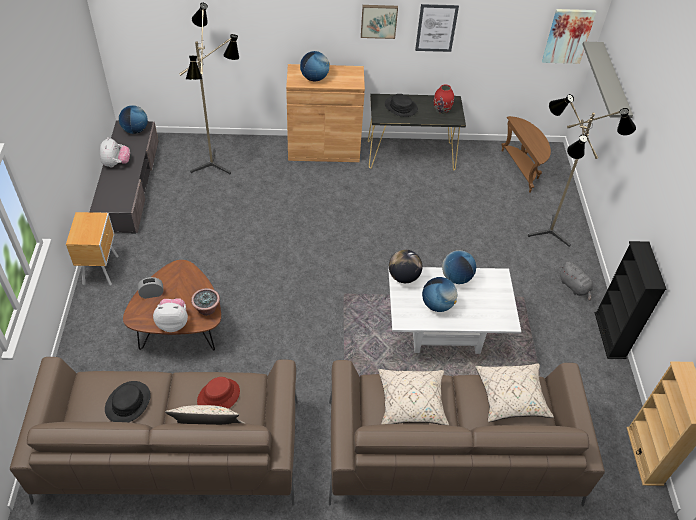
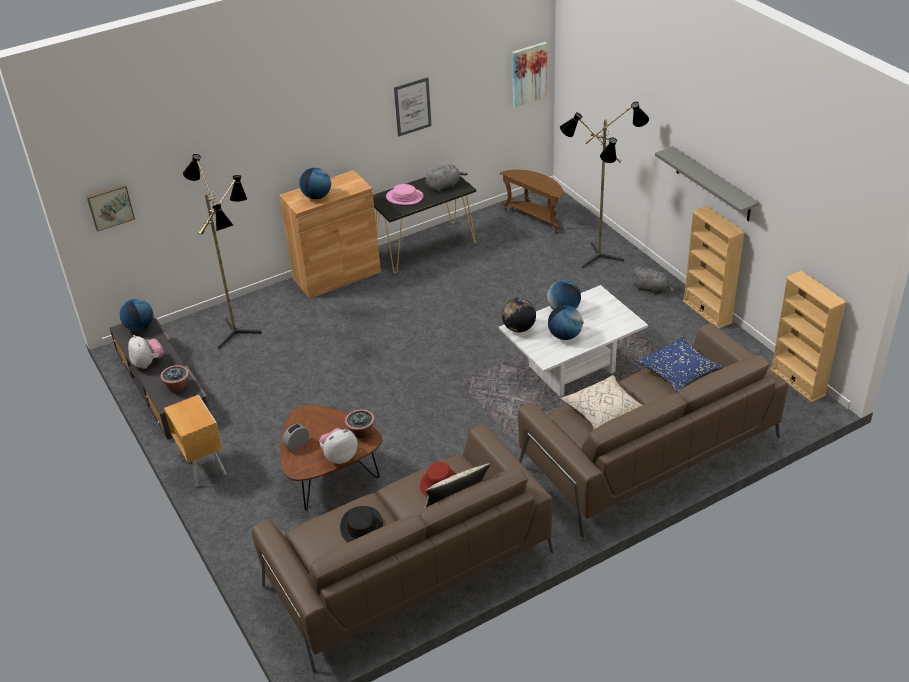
camera: 25 degrees left, 10 degrees down
(119, 194) = (177, 387): none -> potted plant
(378, 20) = (358, 117): picture -> picture (110, 206)
(400, 107) = (404, 197): black hat -> pink hat
(442, 110) = (444, 185): red vase -> grey plush toy
(511, 397) = (678, 372): beige pillow -> blue pillow
(610, 335) = (707, 311): black bookcase -> beige bookcase
(613, 86) = (596, 99): grey shelf -> grey shelf (713, 184)

